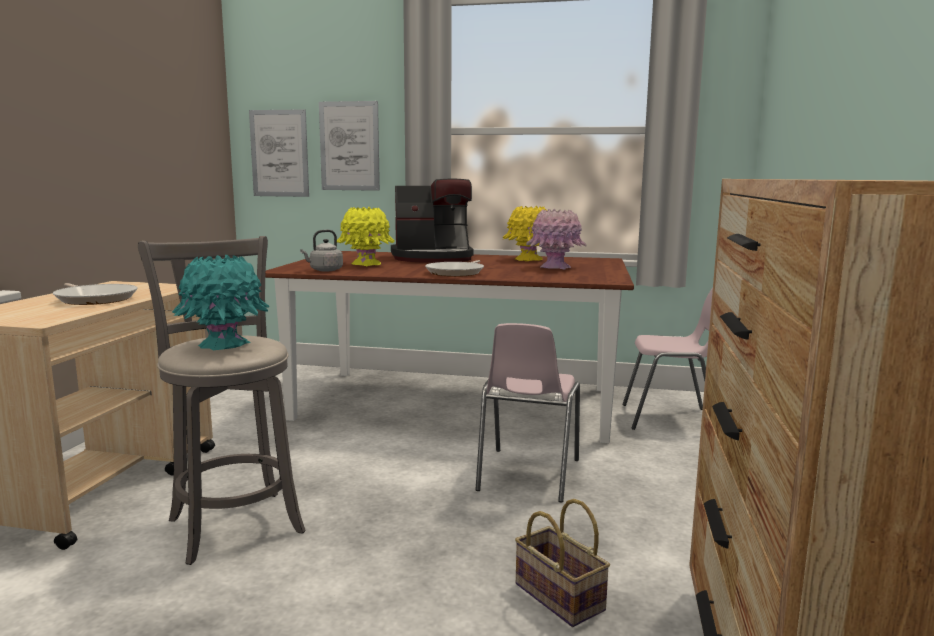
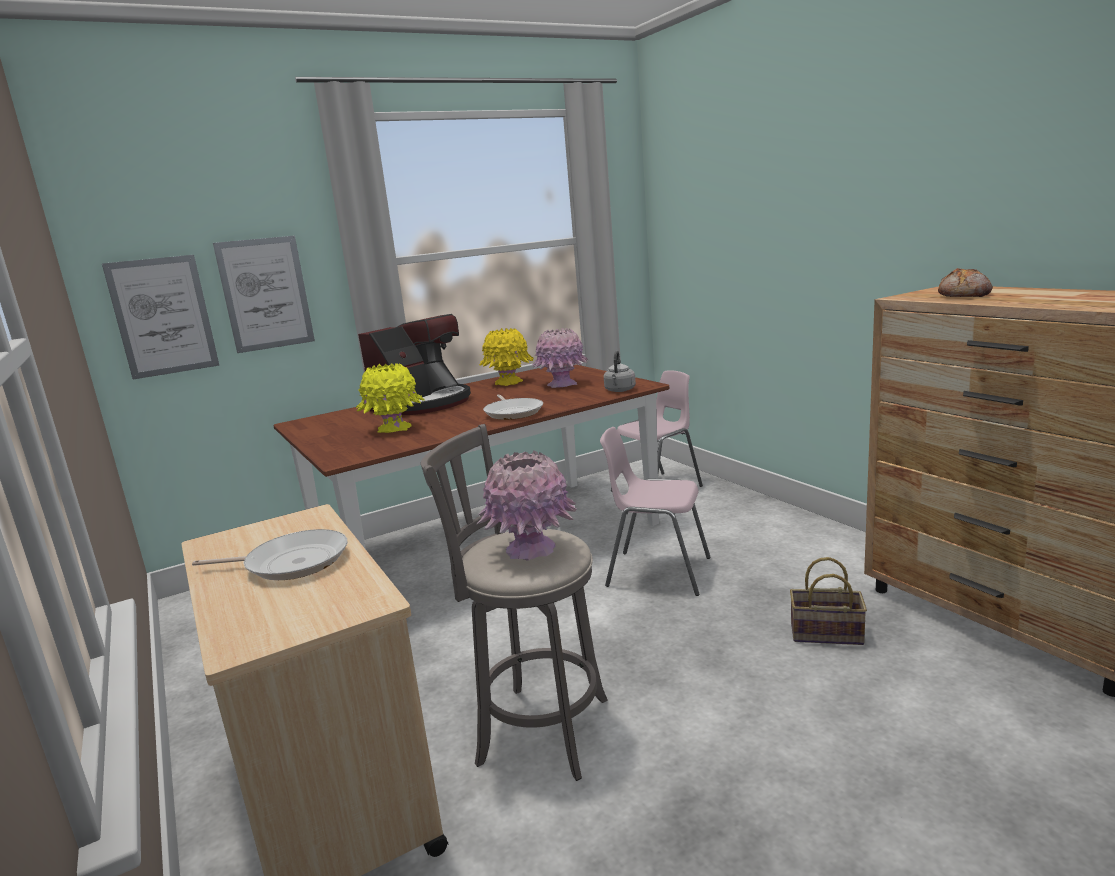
camera: 40 degrees left, 5 degrees up
(224, 345) = (531, 549): turquoise vase -> pink vase
(324, 270) = (386, 447): grey kettle -> grey kettle (619, 390)
(527, 475) = (657, 572): pink chair -> pink chair turned 135 degrees clockwise
(820, 178) = (965, 295): none -> bread

